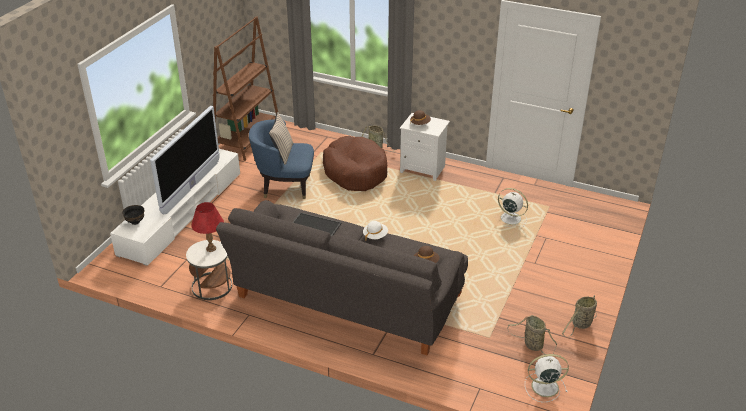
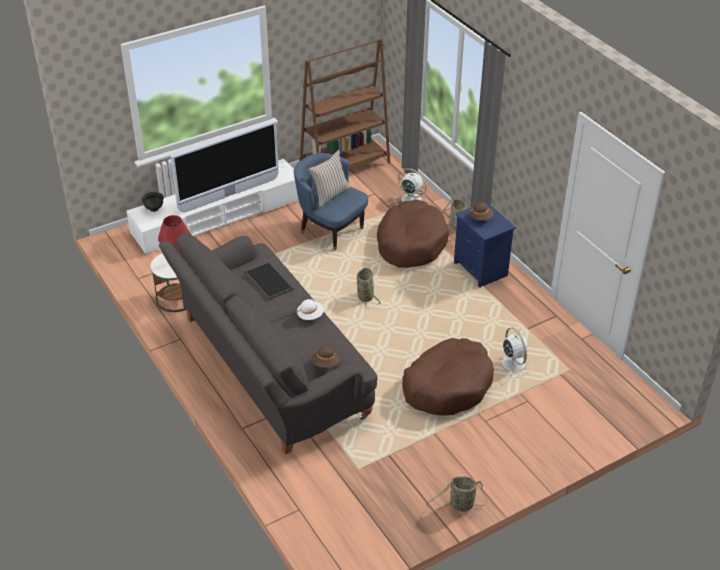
camera: 35 degrees right, 5 degrees up
(424, 169) = (482, 270): white nightstand -> blue nightstand
(485, 252) = (447, 385): none -> brown dog bed
(531, 344) = (390, 497): basket -> basket (365, 296)
(543, 387) = (356, 541): white fan -> white fan (410, 199)

